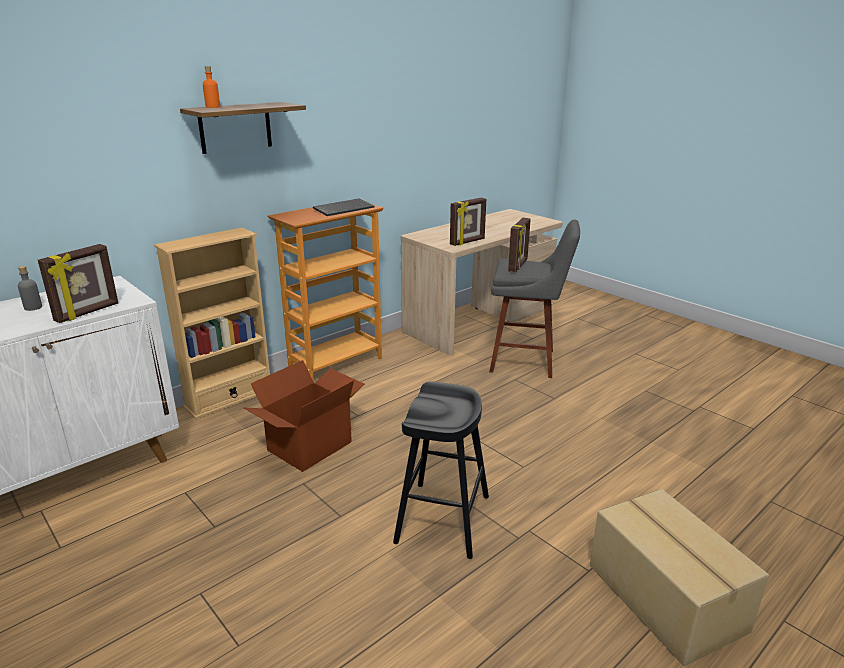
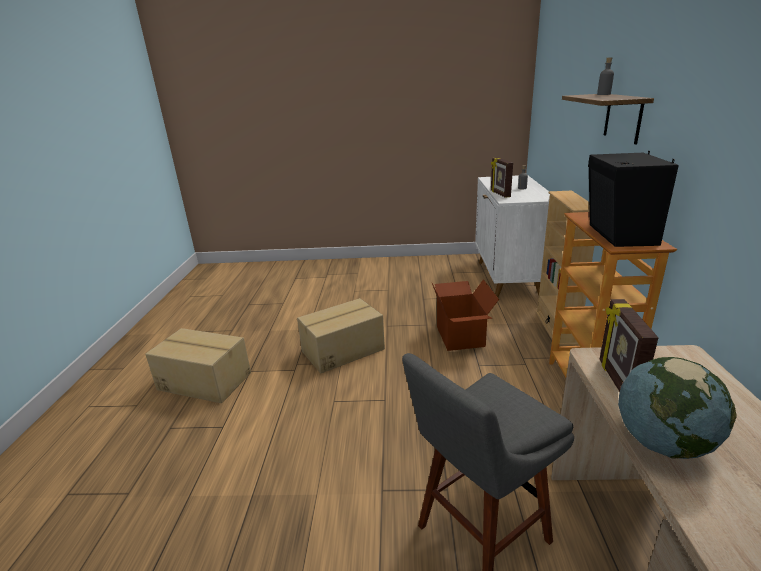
camera: 135 degrees right, 0 degrees up
(213, 107) = (603, 94): orange bottle -> grey bottle
(344, 208) = (619, 235): keyboard -> black speaker
(443, 518) = (342, 350): black stool -> cardboard box
(498, 233) = (662, 443): none -> globe
(518, 266) = (505, 404): picture frame -> none

